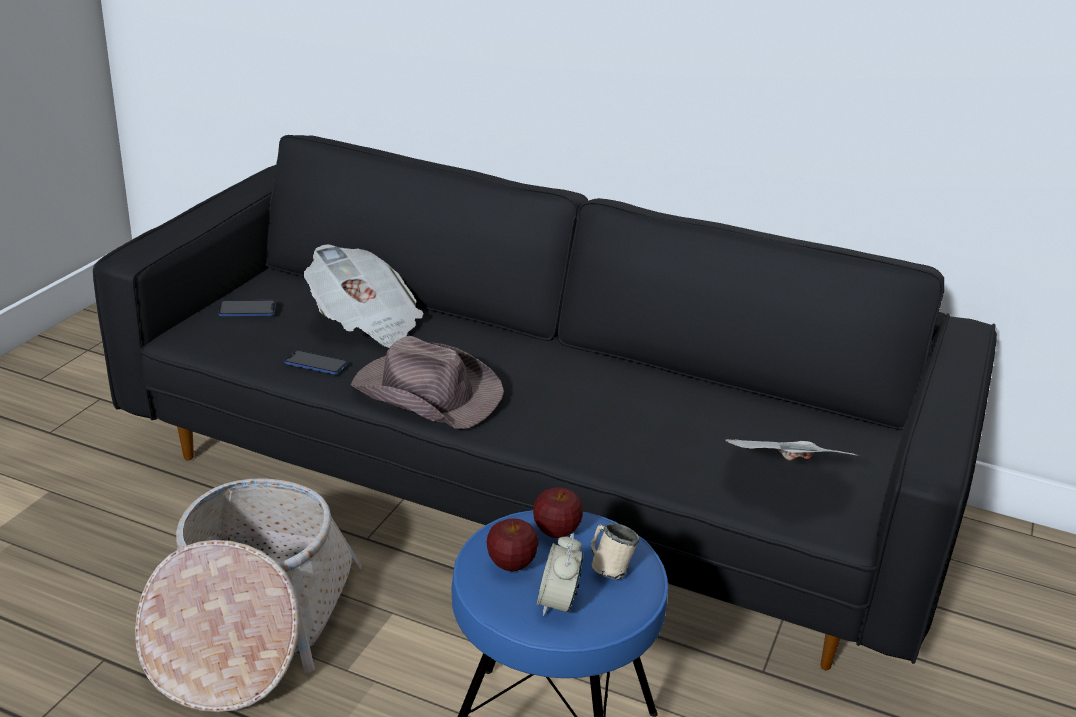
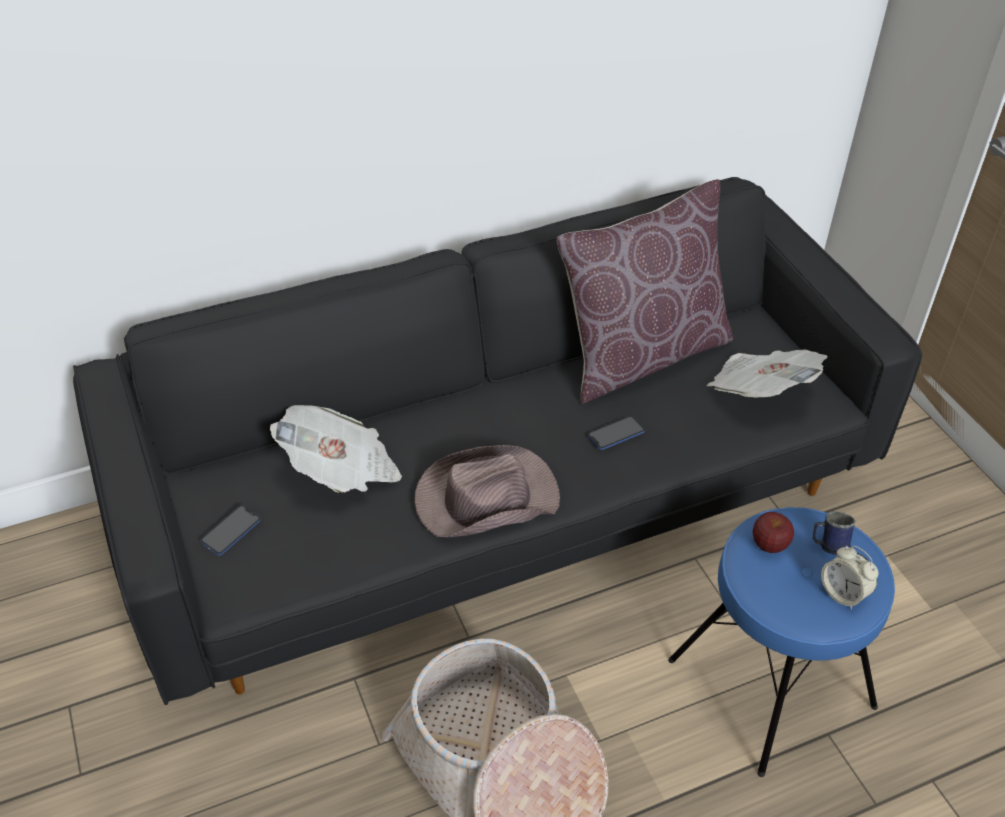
camera: 45 degrees left, 15 degrees up
(316, 364) = (373, 538): phone -> phone (616, 434)
(511, 564) = (786, 590): apple -> none
(608, 568) = (828, 545): beige mug -> blue mug
(717, 396) = (642, 355): none -> brown pillow

